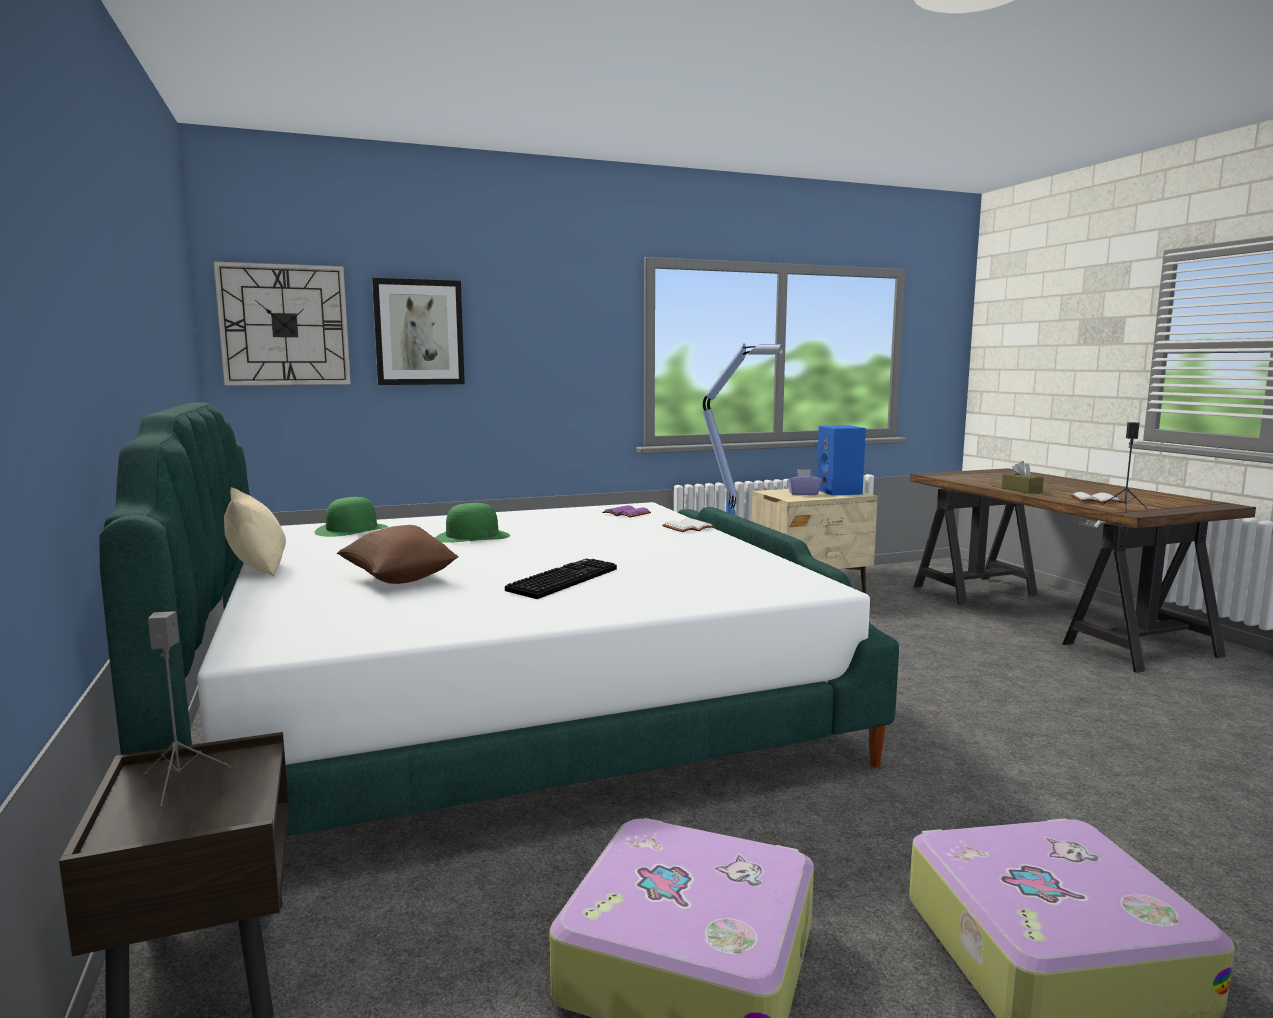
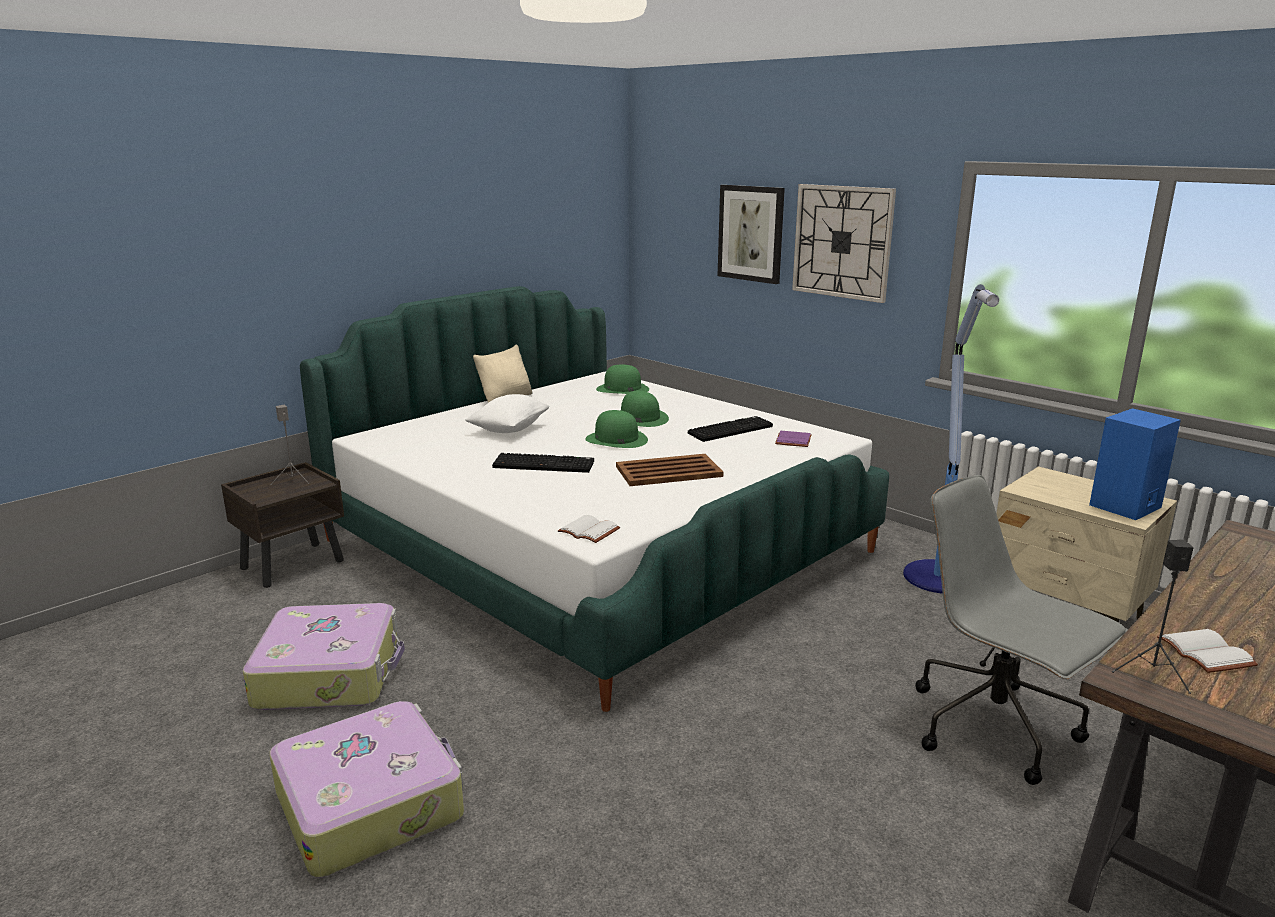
camera: 65 degrees right, 10 degrees up
(284, 325) = (670, 221): wall clock -> wall clock (842, 242)
(399, 579) = (509, 429): brown pillow -> white pillow
(526, 550) = (616, 439): none -> green hat
(566, 521) = (730, 430): none -> keyboard
(655, 548) = (670, 471): none -> brown tray
(688, 528) = (763, 470): white book -> white book (587, 531)
(803, 494) = (1068, 490): purple tissue box -> none
(948, 641) = (996, 729): none -> grey office chair
(1021, 490) = (1206, 596): brown tissue box -> none

